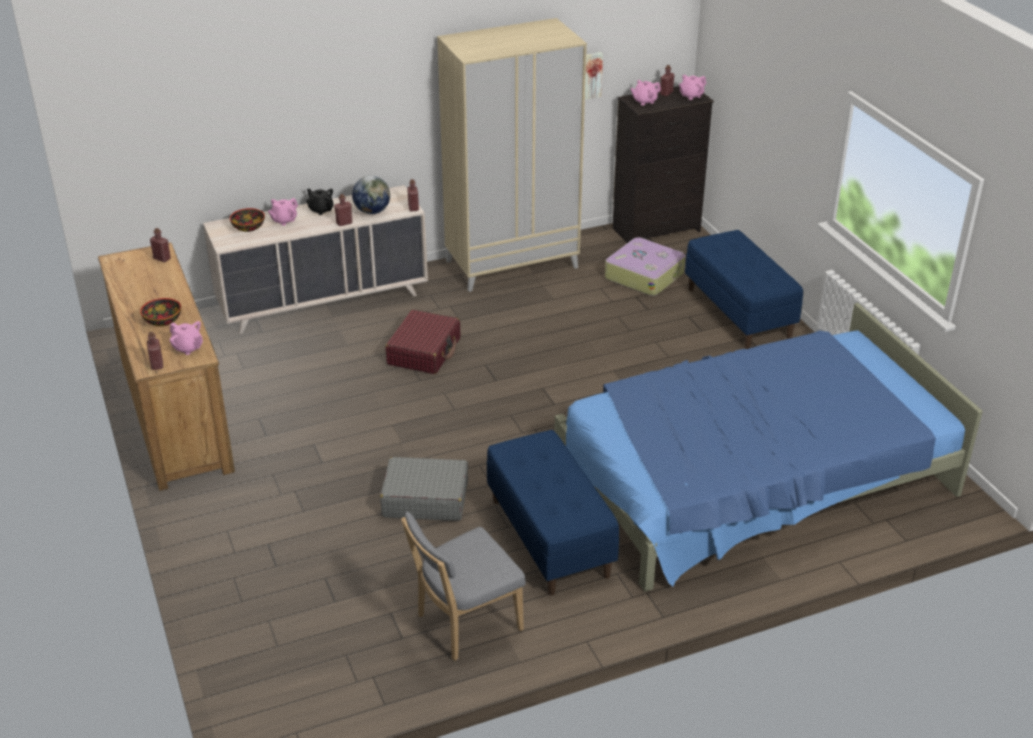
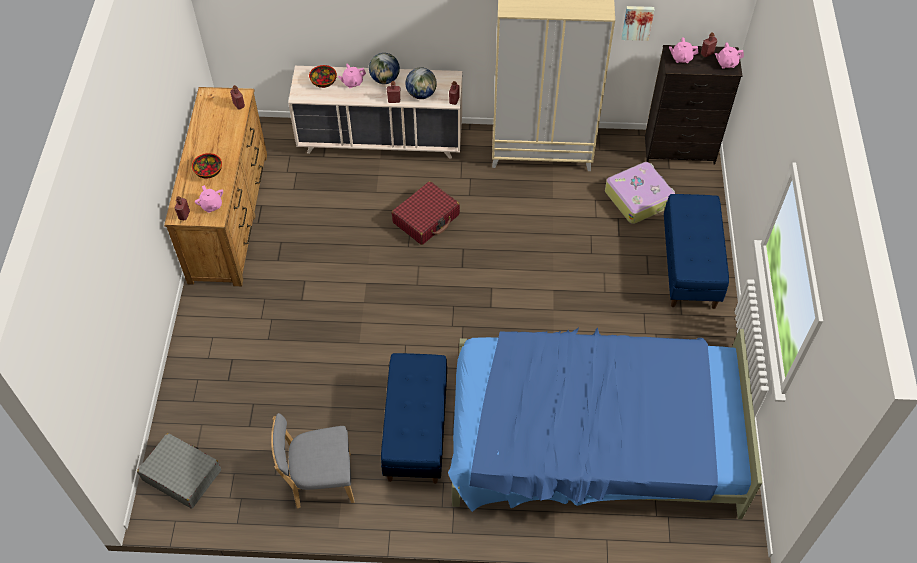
camera: 25 degrees right, 20 degrees up
(321, 210) = (385, 79): black teapot -> globe
(425, 499) = (352, 361): grey suitcase -> grey suitcase (182, 475)

